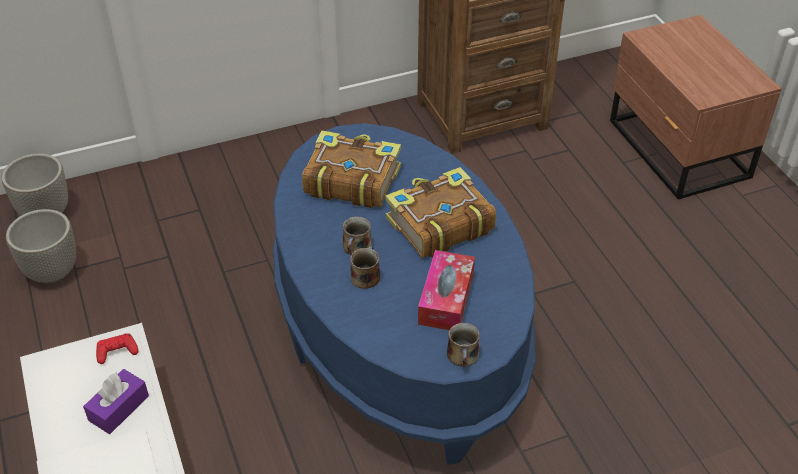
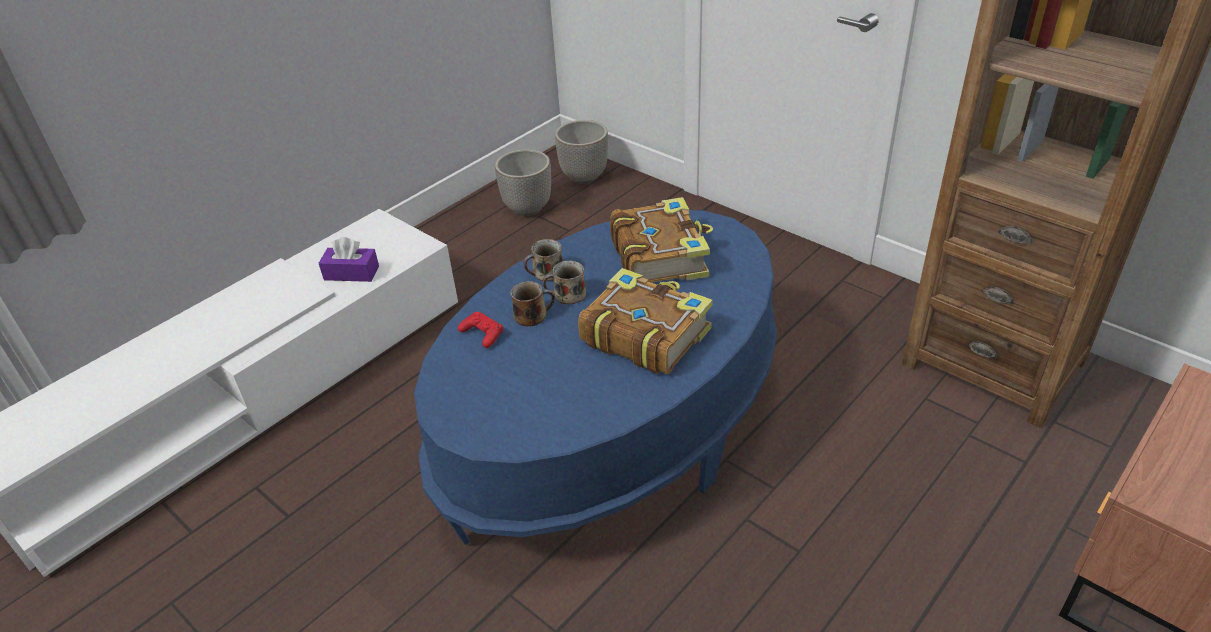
camera: 65 degrees right, 5 degrees down
(117, 351) = (408, 247): red game controller -> red game controller (482, 334)
(446, 299) = (537, 380): tissue box -> none
(463, 356) = (462, 421): mug -> mug (546, 273)

